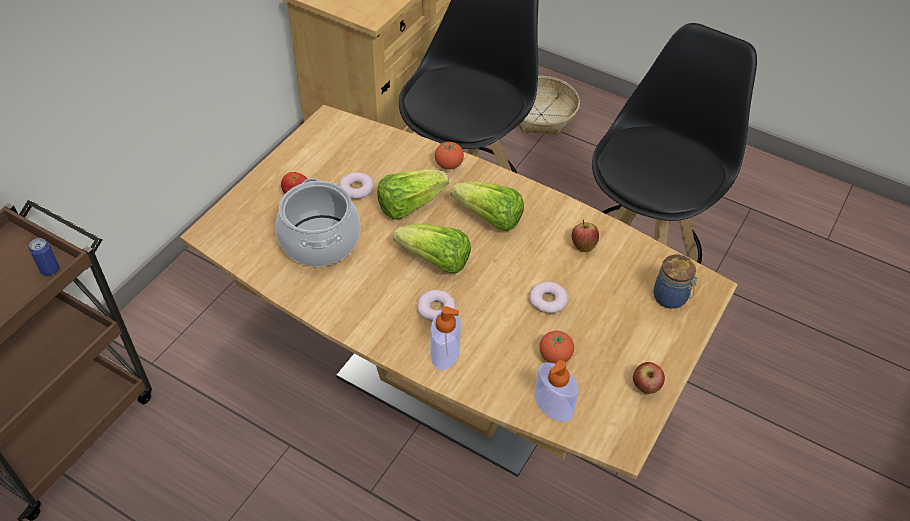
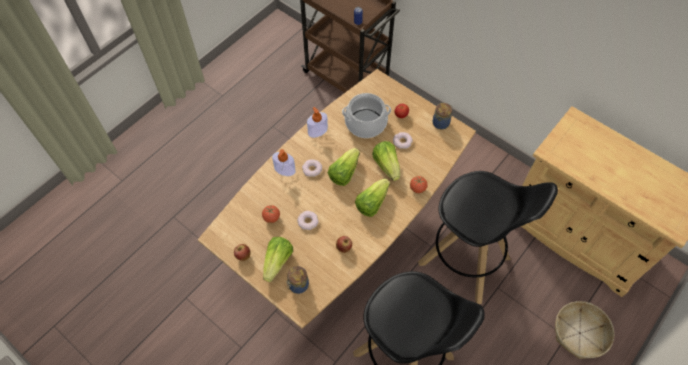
camera: 100 degrees right, 10 degrees up
(310, 143) = (441, 123): none -> jar
(553, 405) = (243, 211): soap dispenser -> soap dispenser (317, 131)
(639, 332) = (277, 262): none -> lettuce

